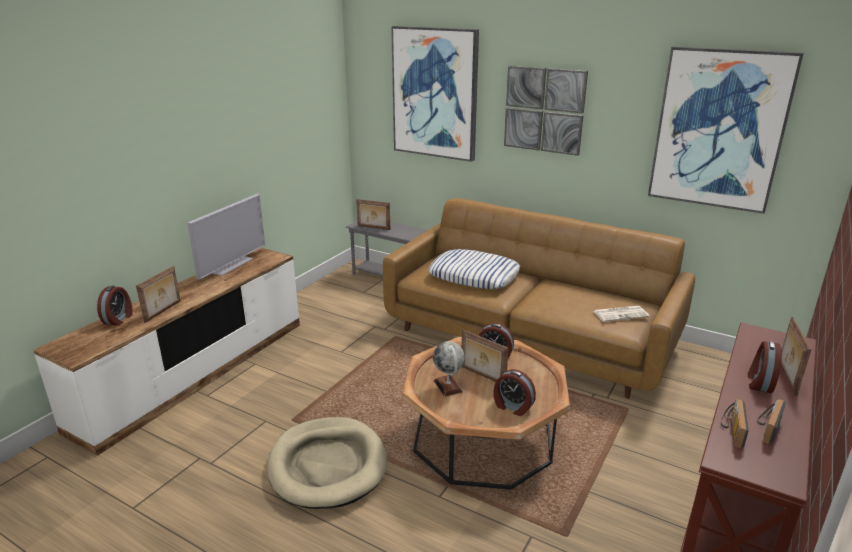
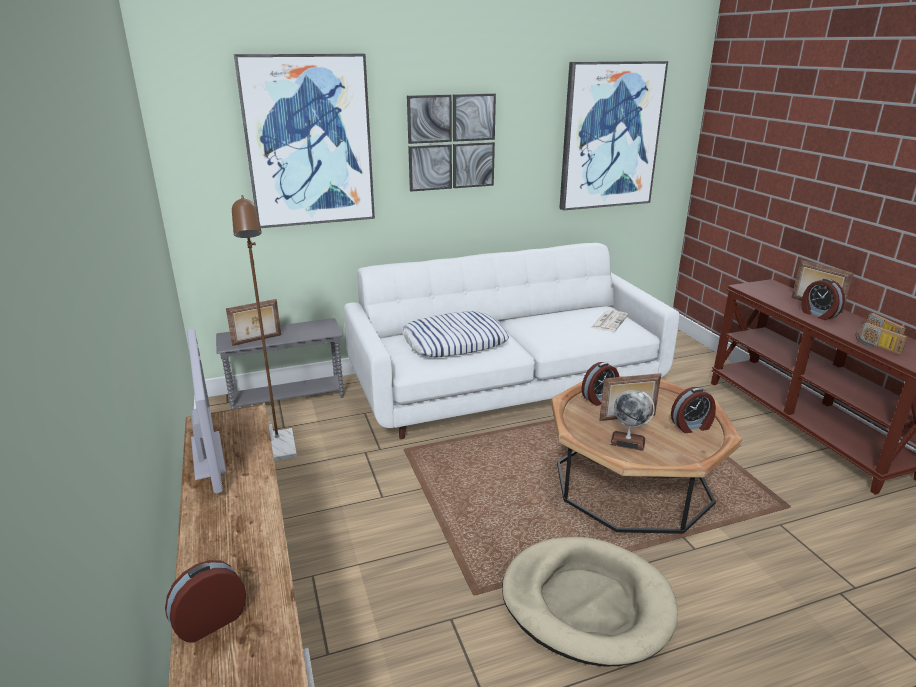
camera: 50 degrees left, 0 degrees up
(119, 319) = (210, 620): alarm clock -> alarm clock turned 90 degrees counterclockwise
(163, 311) = (258, 562): picture frame -> none
(340, 303) = (279, 452): none -> brown floor lamp
(530, 336) = (505, 385): brown sofa -> white sofa

